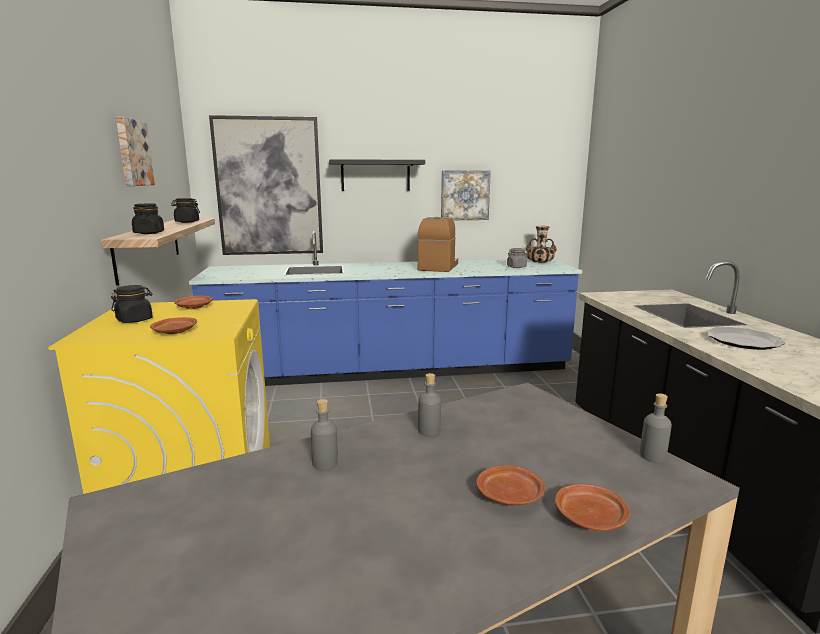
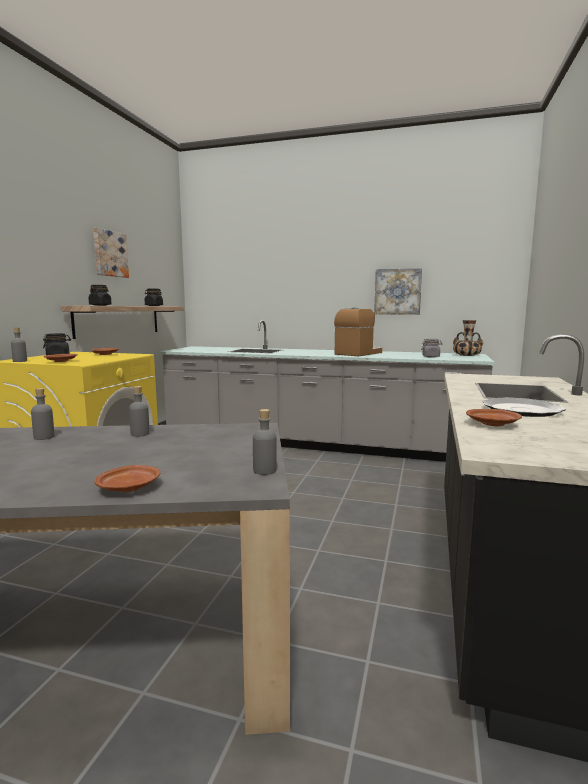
camera: 25 degrees right, 5 degrees down
(104, 339) = (20, 361): none -> grey bottle
(269, 187) = (236, 286): picture -> none
(375, 175) = (318, 275): black shelf -> none
(392, 370) = (316, 444): blue counter -> grey counter
(510, 495) = (108, 468): brown plate -> brown plate (493, 424)

